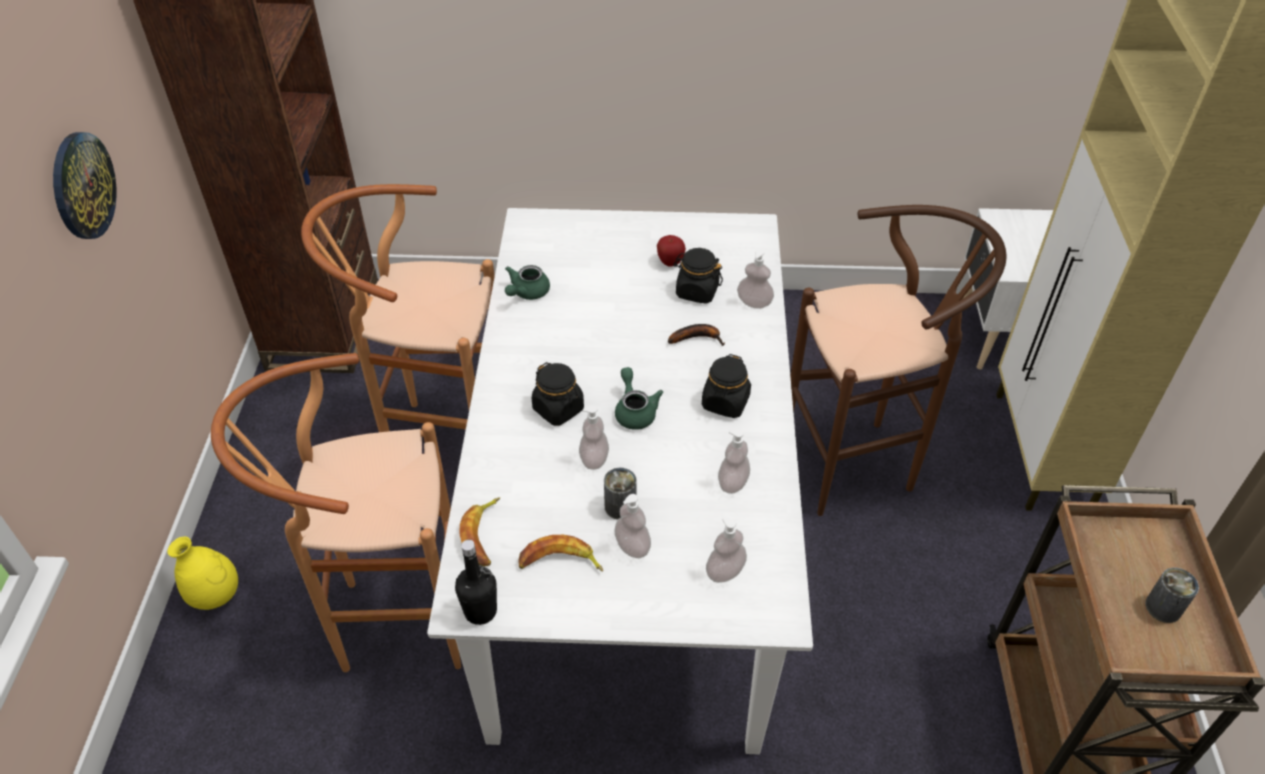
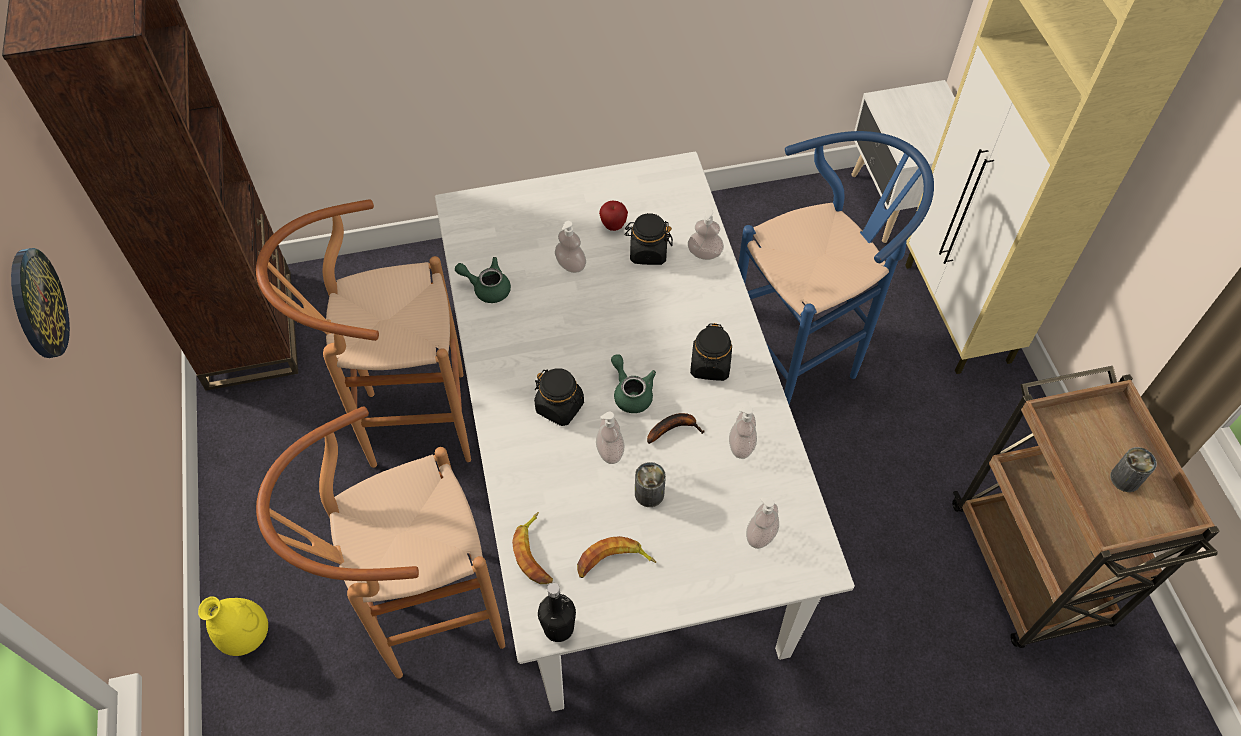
camera: 15 degrees left, 10 degrees up
(526, 293) = (487, 288): green teapot -> green teapot turned 90 degrees clockwise
(632, 546) = (672, 530): soap dispenser -> soap dispenser (570, 265)
(697, 338) = (664, 302): banana -> banana (674, 428)
(860, 462) = (804, 359): brown stool -> blue stool

